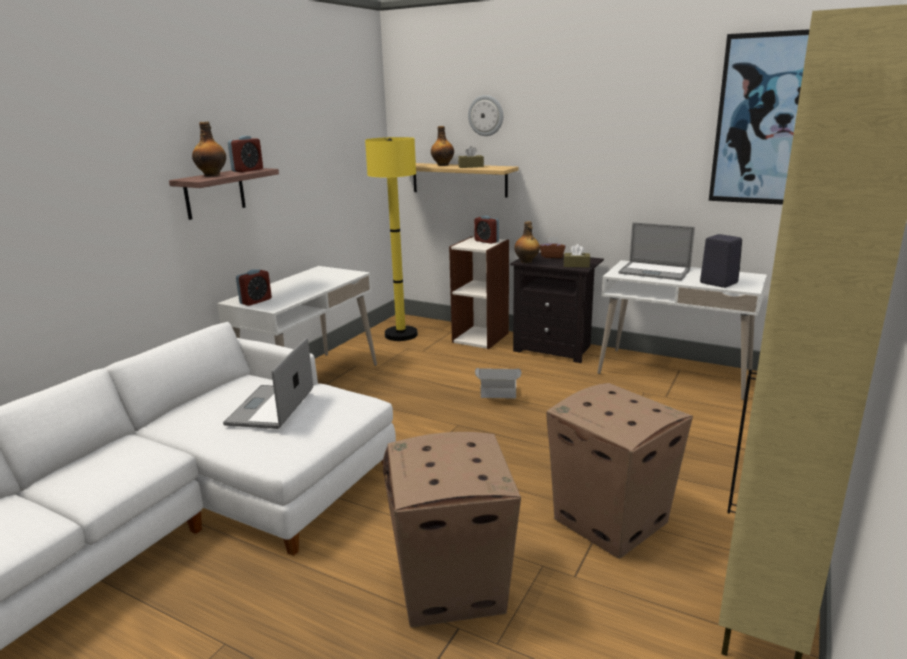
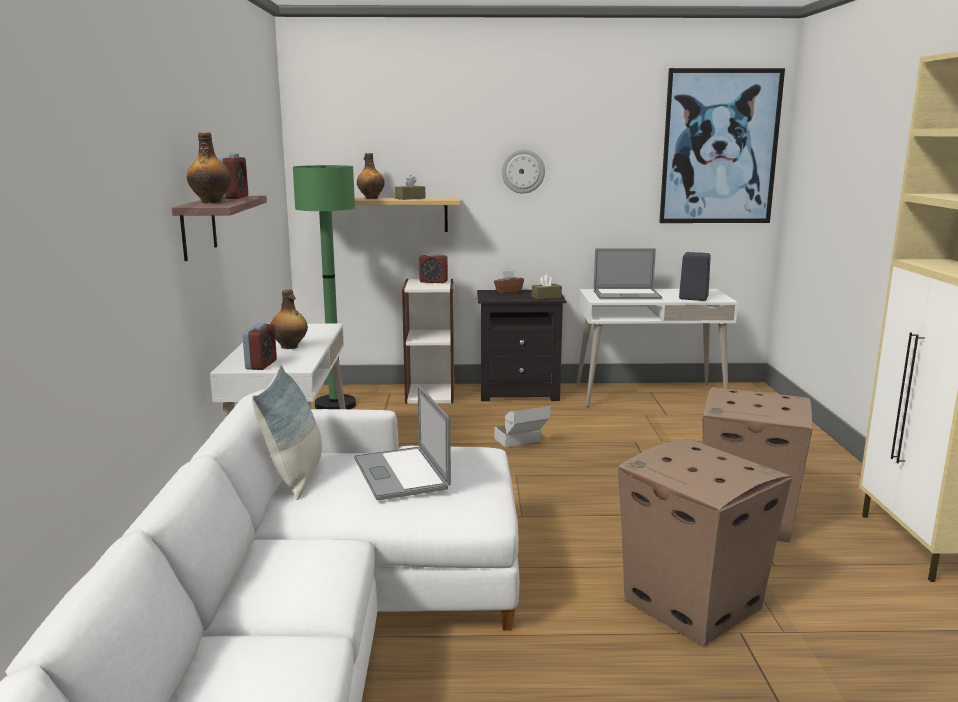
camera: 30 degrees left, 5 degrees down
(213, 392) = (295, 476): none -> pillow
(401, 335) = (335, 405): yellow floor lamp -> green floor lamp
(486, 115) = (419, 142): wall clock -> wall clock (523, 171)
(526, 261) = (492, 298): bottle -> bottle (290, 347)

